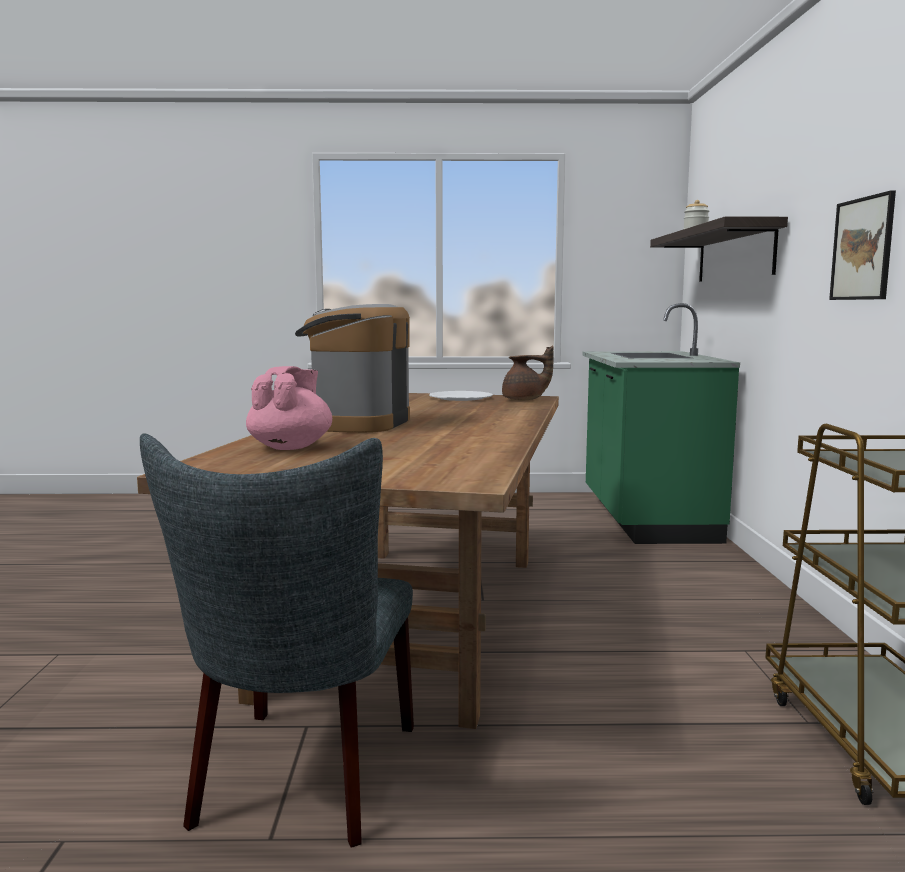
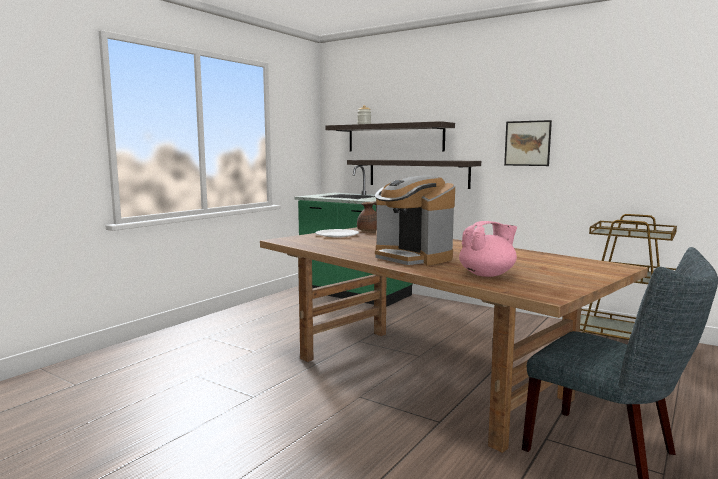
camera: 55 degrees left, 0 degrees up
(291, 447) = (487, 274): pink teapot -> pink teapot turned 105 degrees clockwise
(749, 318) = (418, 173): none -> shelf

